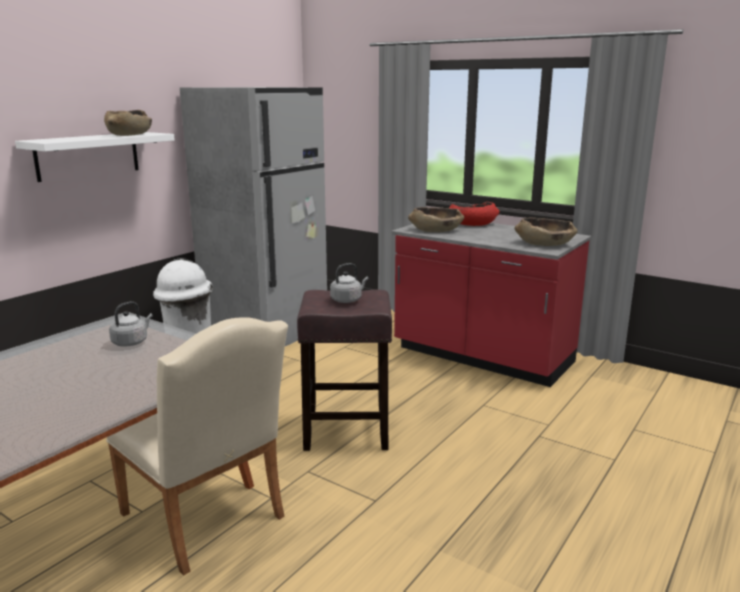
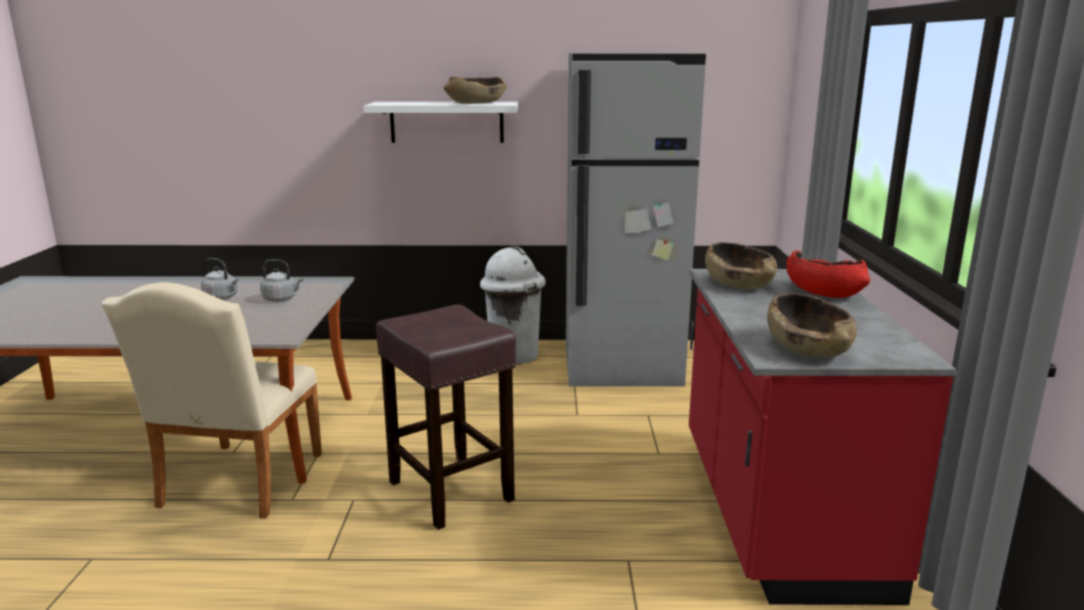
camera: 55 degrees right, 0 degrees up
(347, 300) = (448, 326): grey kettle -> grey kettle (222, 298)

